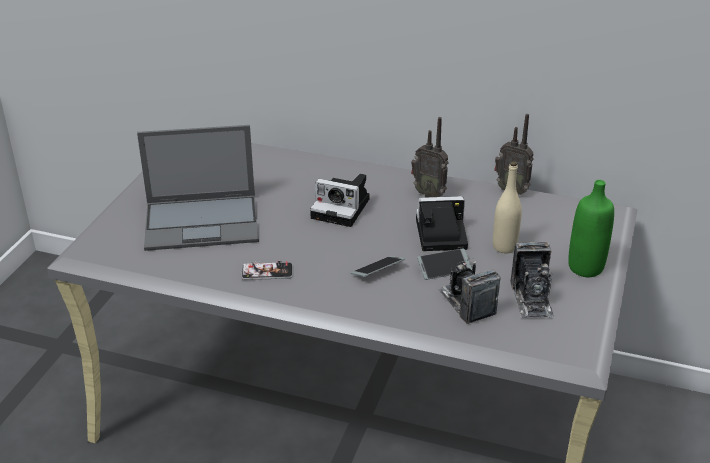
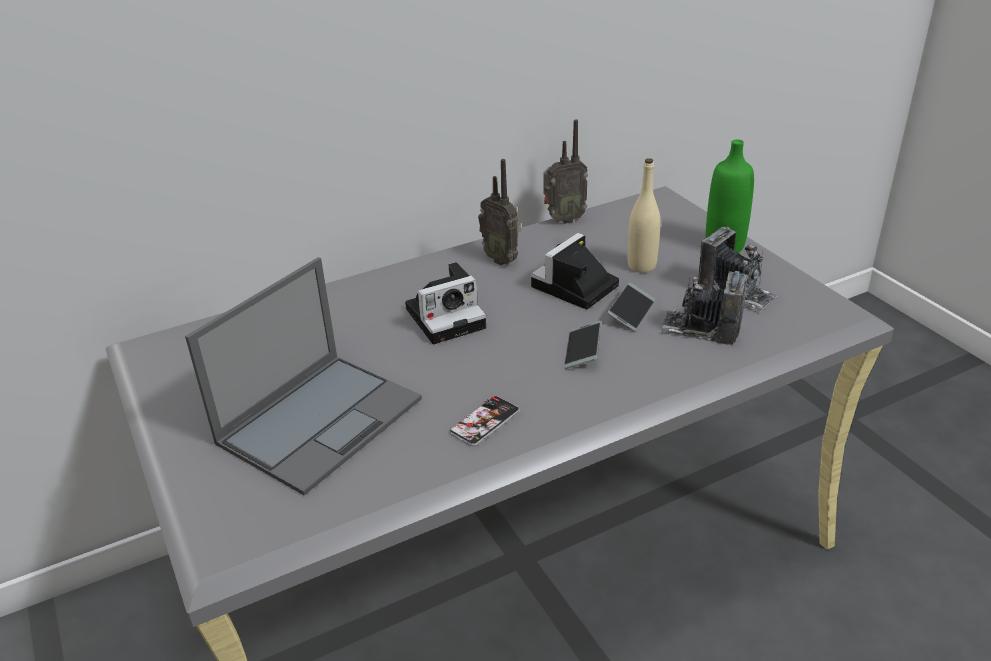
camera: 45 degrees left, 0 degrees up
(429, 194) = (502, 259): radio -> radio turned 60 degrees clockwise

